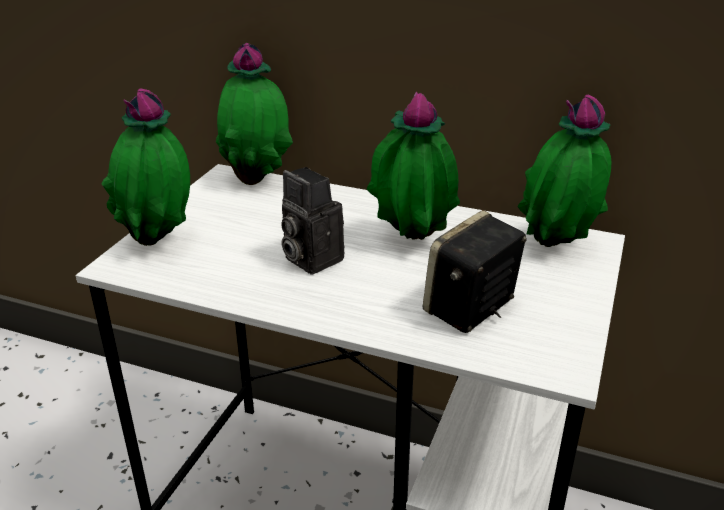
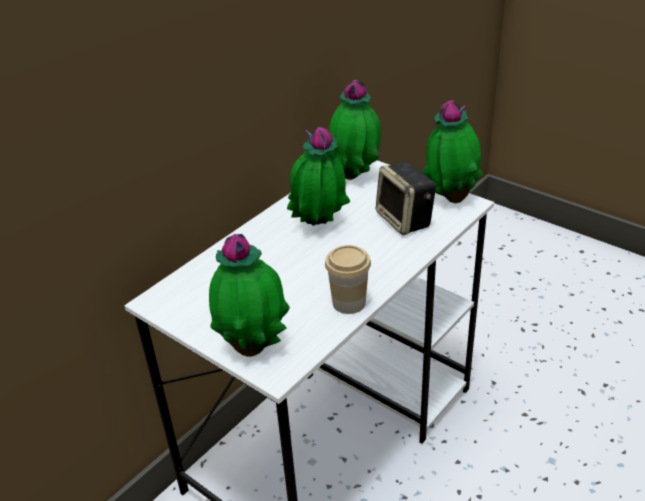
camera: 70 degrees left, 5 degrees up
(254, 292) = (349, 302): none -> cup
(258, 180) = (177, 284): potted plant -> potted plant (451, 198)
(309, 258) = (318, 272): camera -> none

